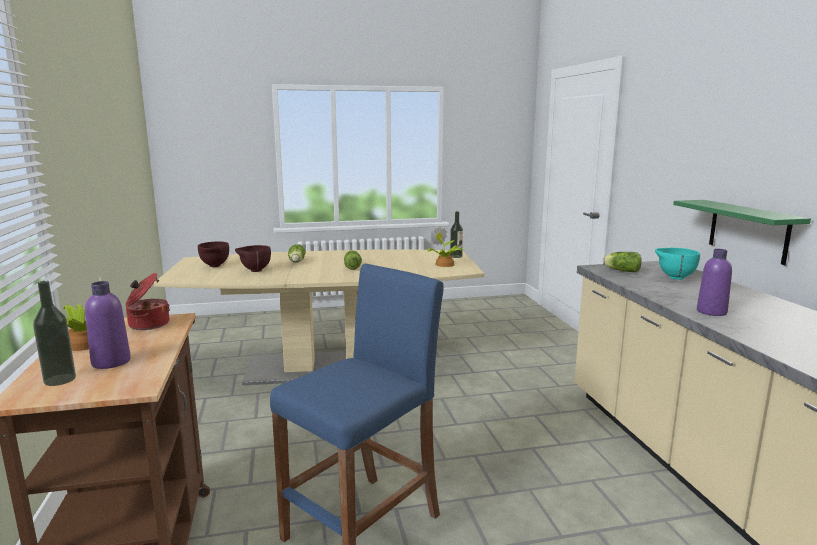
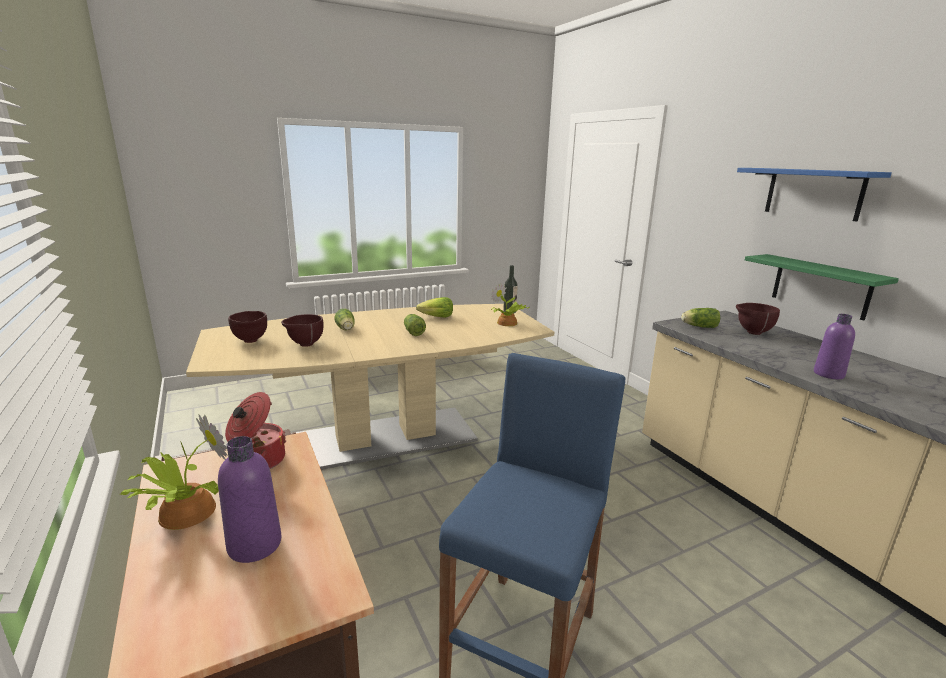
camera: 15 degrees left, 5 degrees up
(60, 379) = (198, 598): bottle -> none
(383, 257) = (436, 317): none -> lettuce
(674, 278) = (752, 332): turquoise bowl -> brown bowl
(738, 134) = (813, 193): none -> blue shelf

